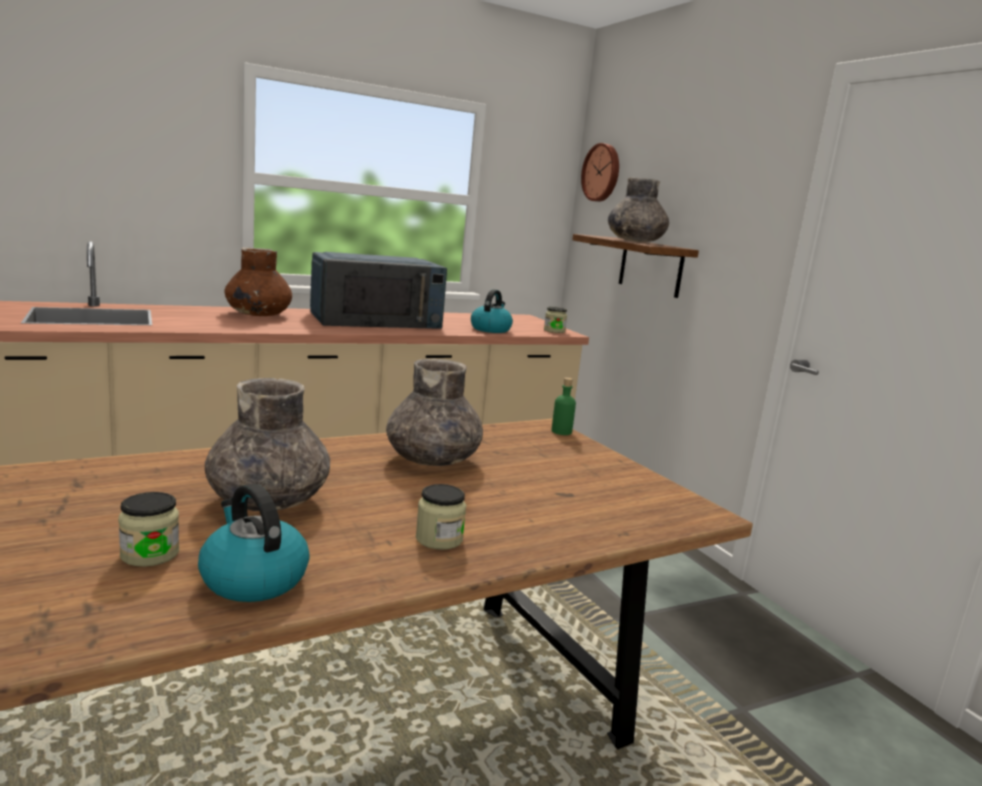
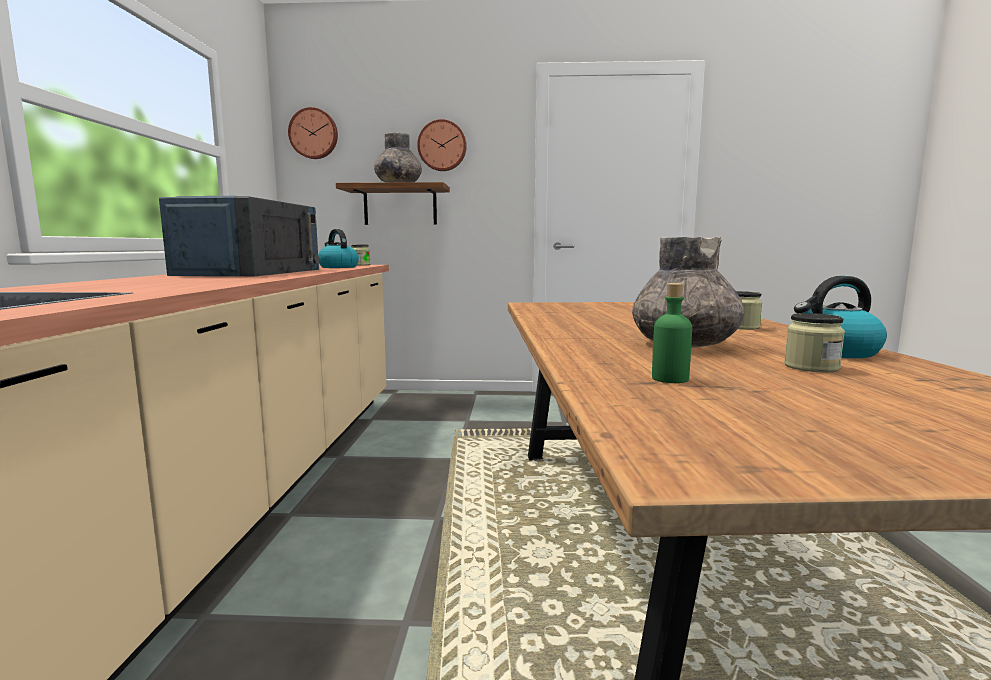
camera: 60 degrees left, 5 degrees down
(258, 314) = (148, 280): brown vase -> none
(433, 459) = (591, 319): grey vase -> none
(561, 431) = (540, 303): green bottle -> green bottle (670, 379)
(702, 193) = (442, 146): none -> wall clock

